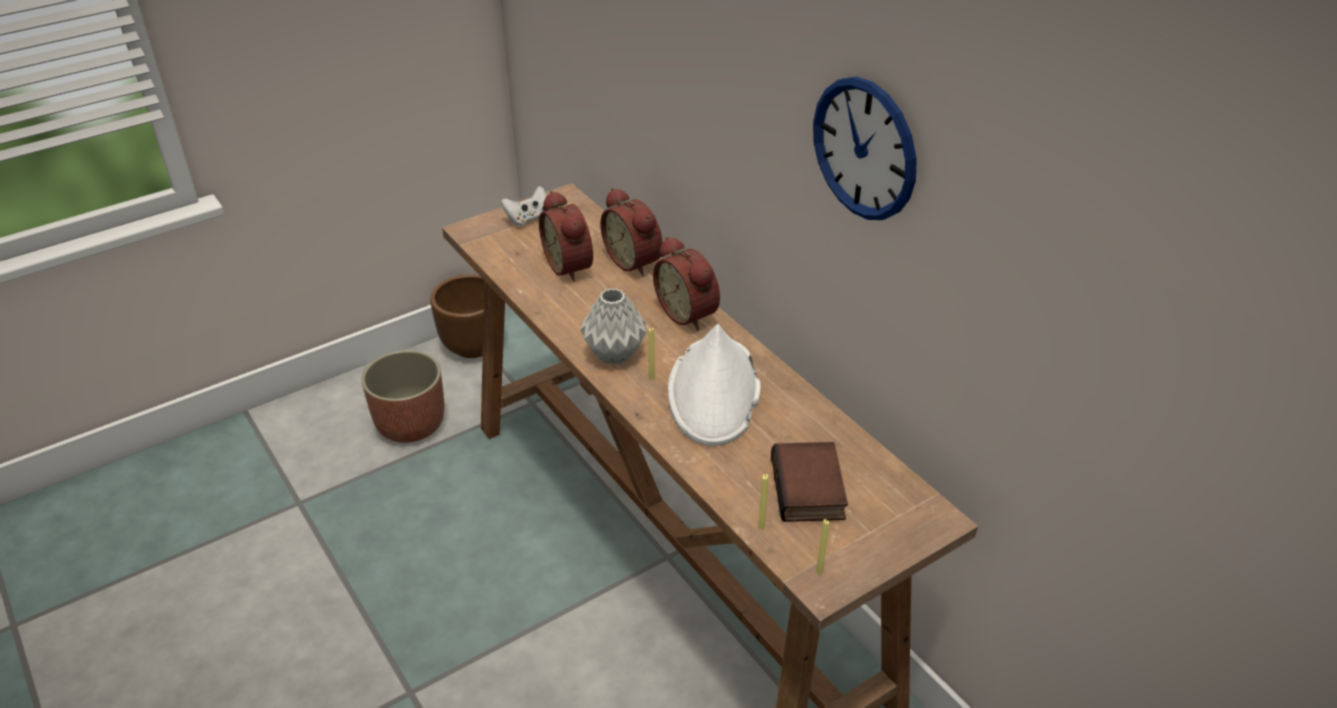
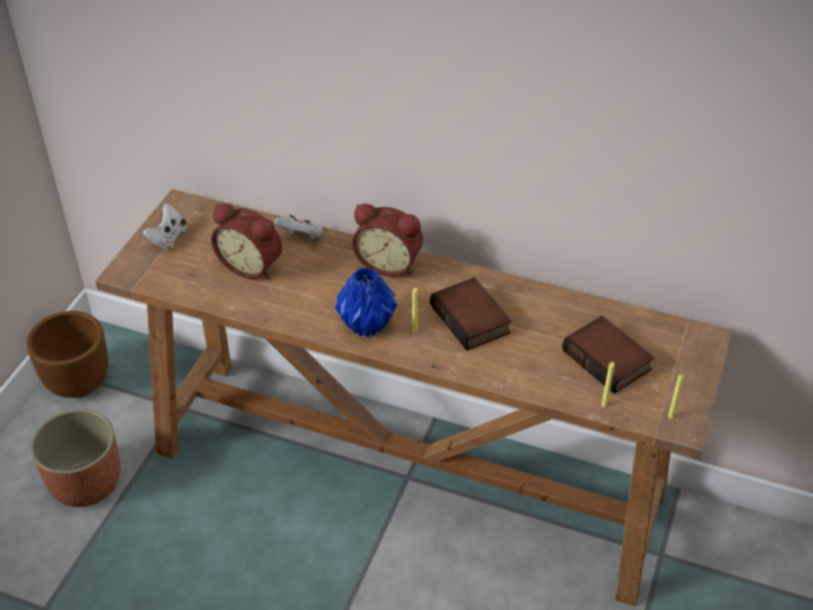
camera: 35 degrees left, 5 degrees up
(613, 355) = (366, 326): grey vase -> blue vase
(635, 261) = (301, 237): alarm clock -> white game controller
(714, 392) = (472, 319): white hat -> book
(864, 149) = (578, 74): wall clock -> none

